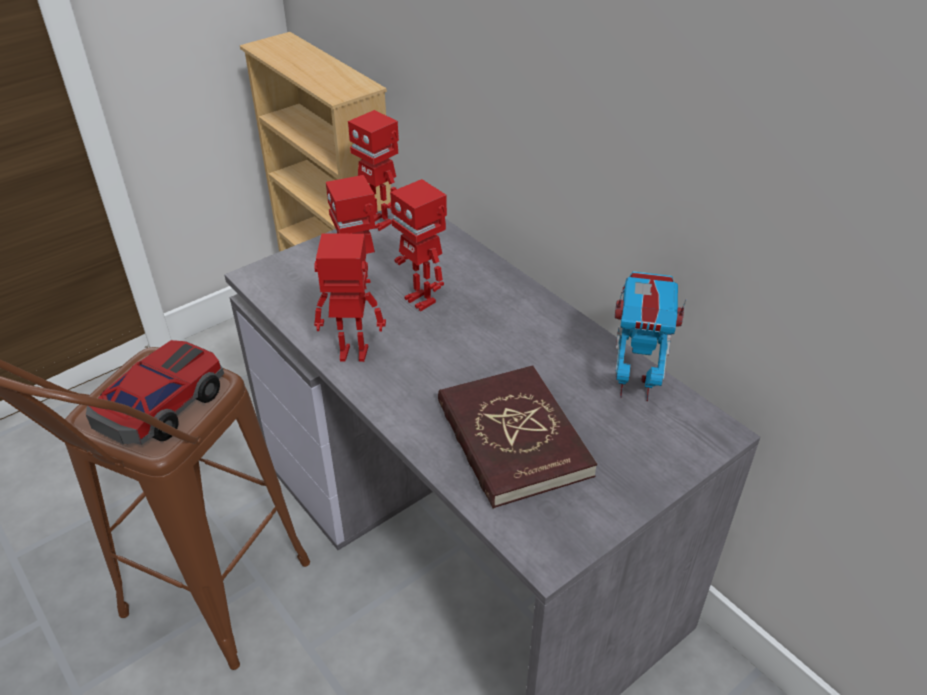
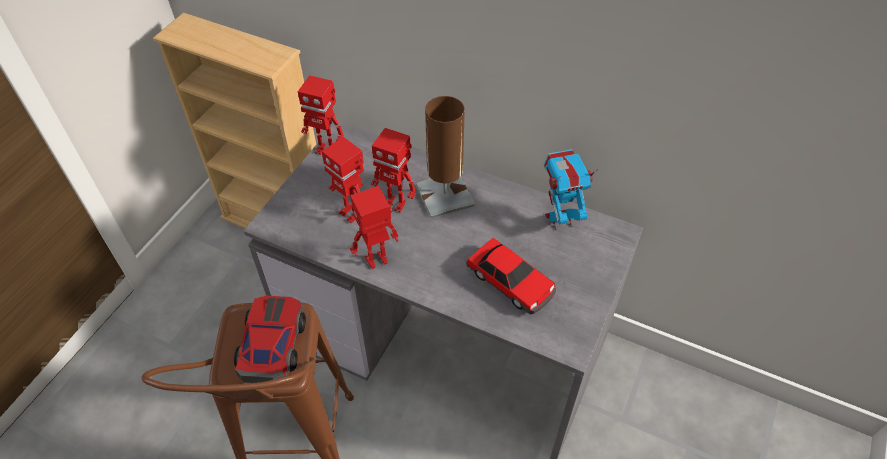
camera: 25 degrees left, 10 degrees up
(491, 310) = (445, 195): none -> brown table lamp
(512, 439) = (510, 282): red book -> toy car

